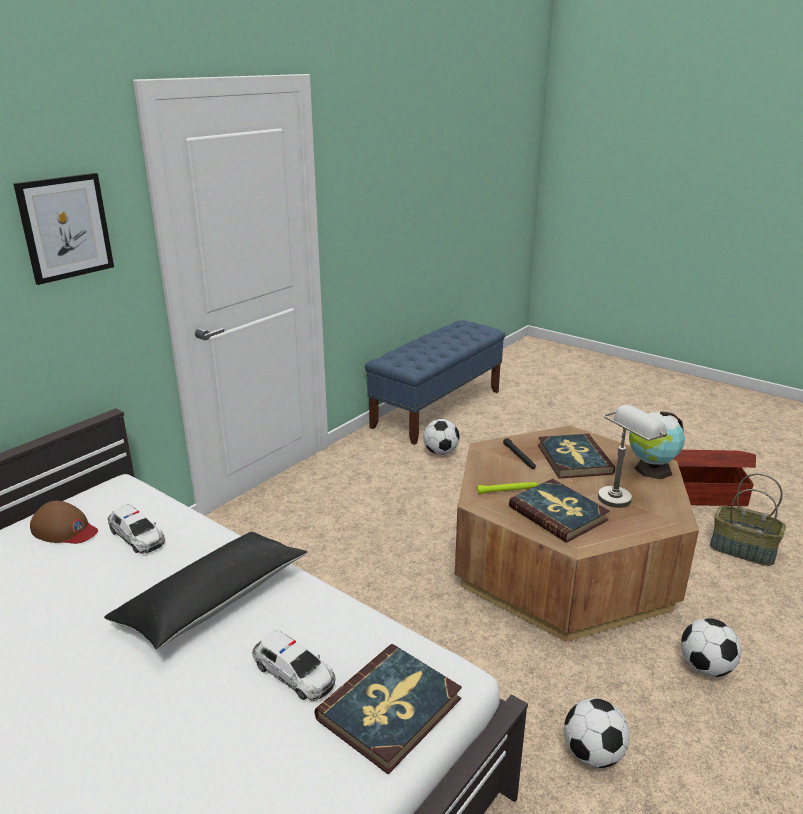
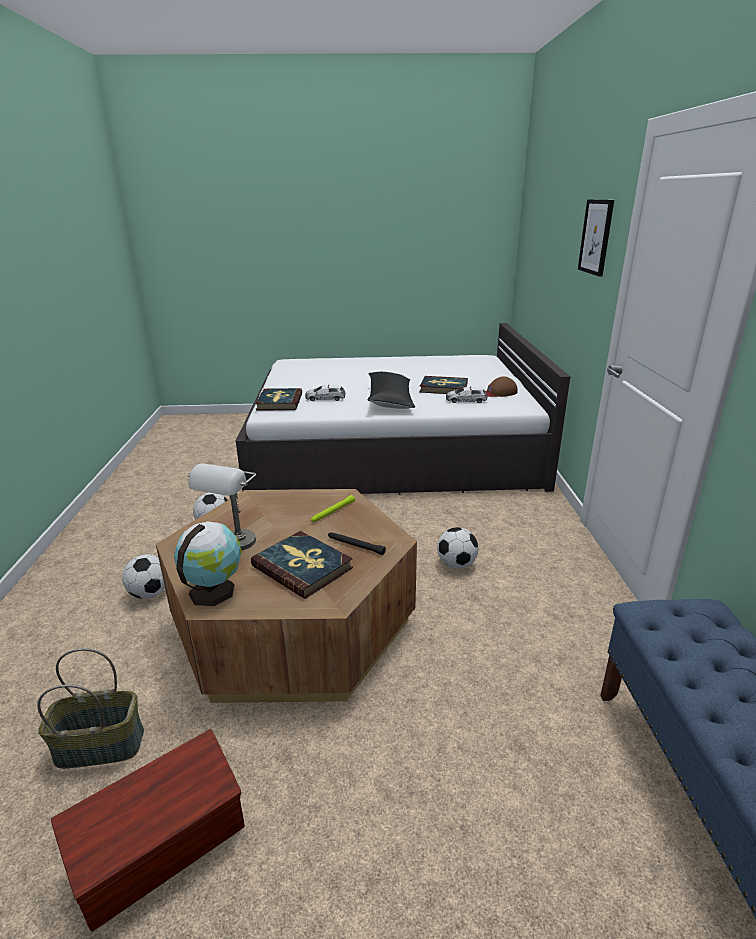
camera: 140 degrees right, 0 degrees up
(441, 452) = (555, 701): football -> football (456, 564)
(558, 513) = (278, 511): book -> book (443, 388)

